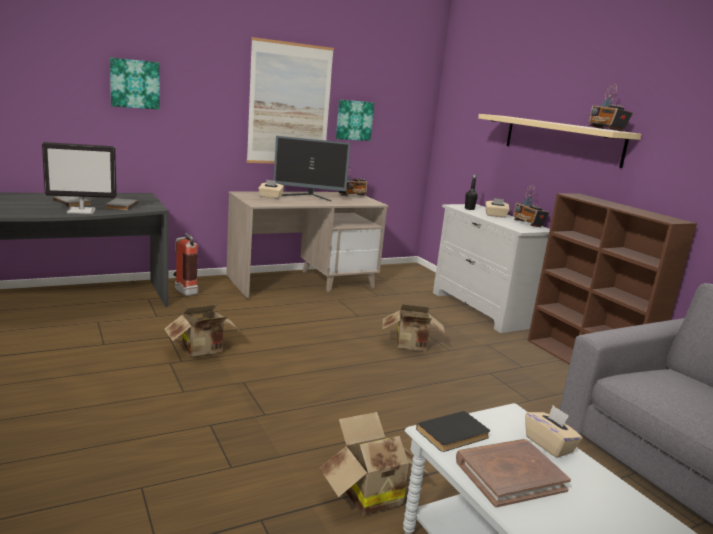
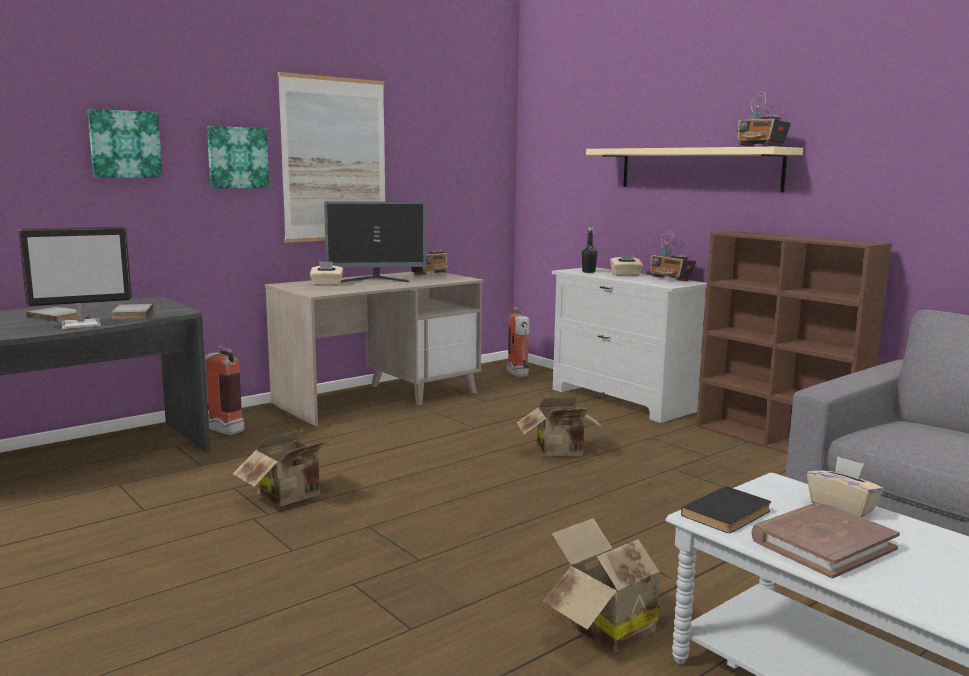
camera: 10 degrees left, 5 degrees down
(354, 120) = (417, 175): picture -> picture (237, 157)
(414, 278) = (519, 375): none -> fire extinguisher

